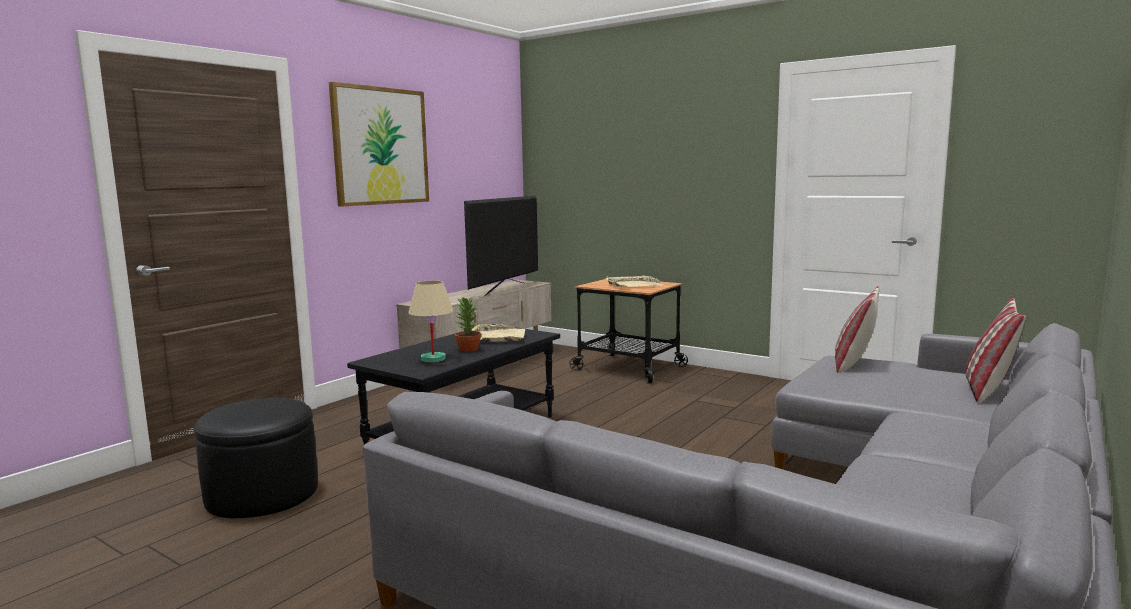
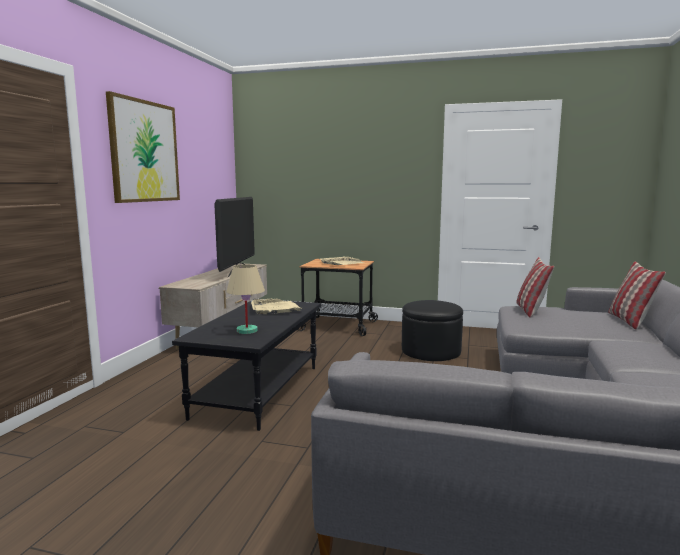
camera: 20 degrees left, 0 degrees up
(262, 494) = (115, 471): black ottoman -> black ottoman (431, 351)
(467, 349) = (265, 320): potted plant -> none

